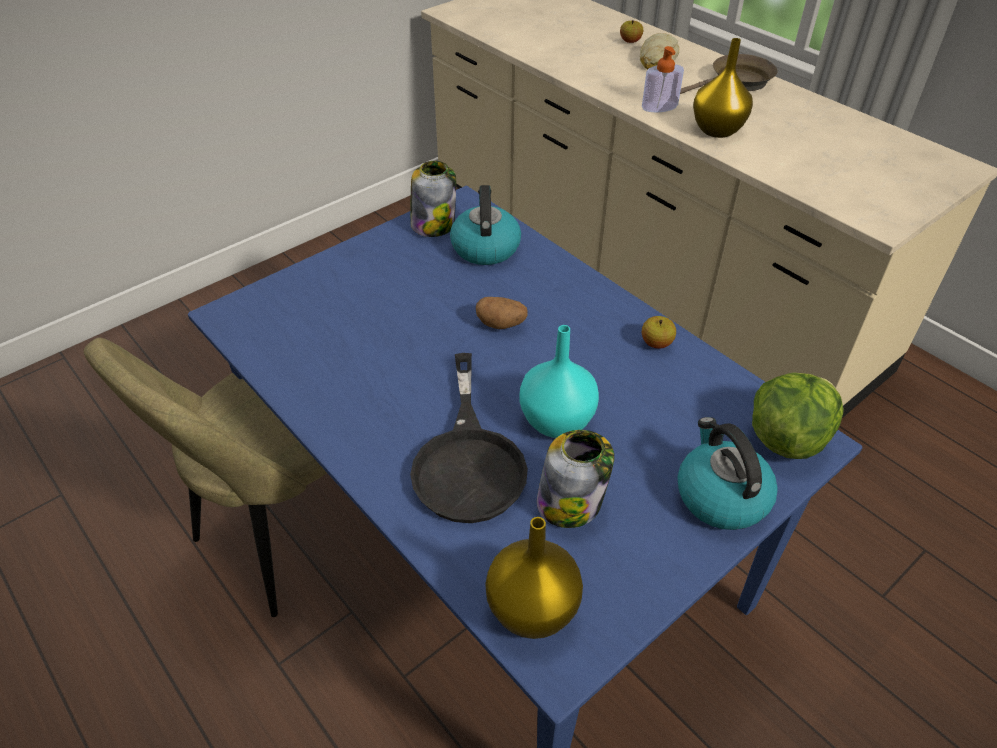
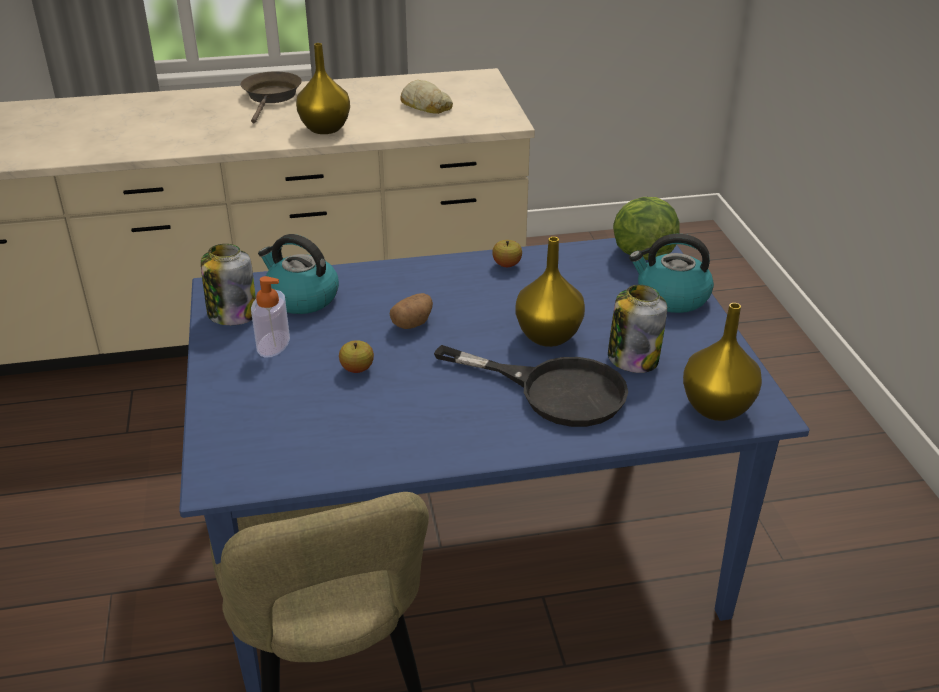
camera: 60 degrees left, 10 degrees down
(558, 422) = (549, 336): turquoise vase -> yellow vase
(630, 41) = (136, 110): apple -> apple (357, 369)
(657, 60) = (186, 111): bread -> bread (426, 105)
(659, 106) = (258, 136): soap dispenser -> soap dispenser (273, 344)

